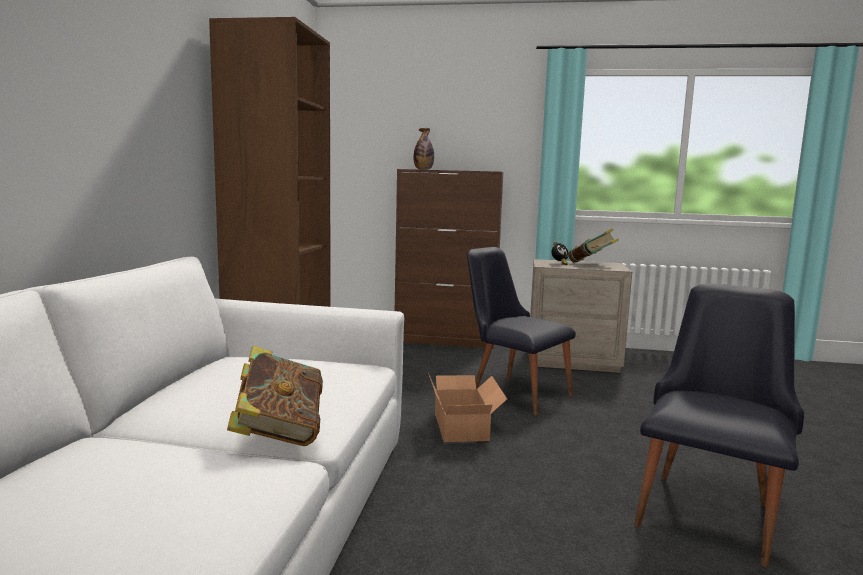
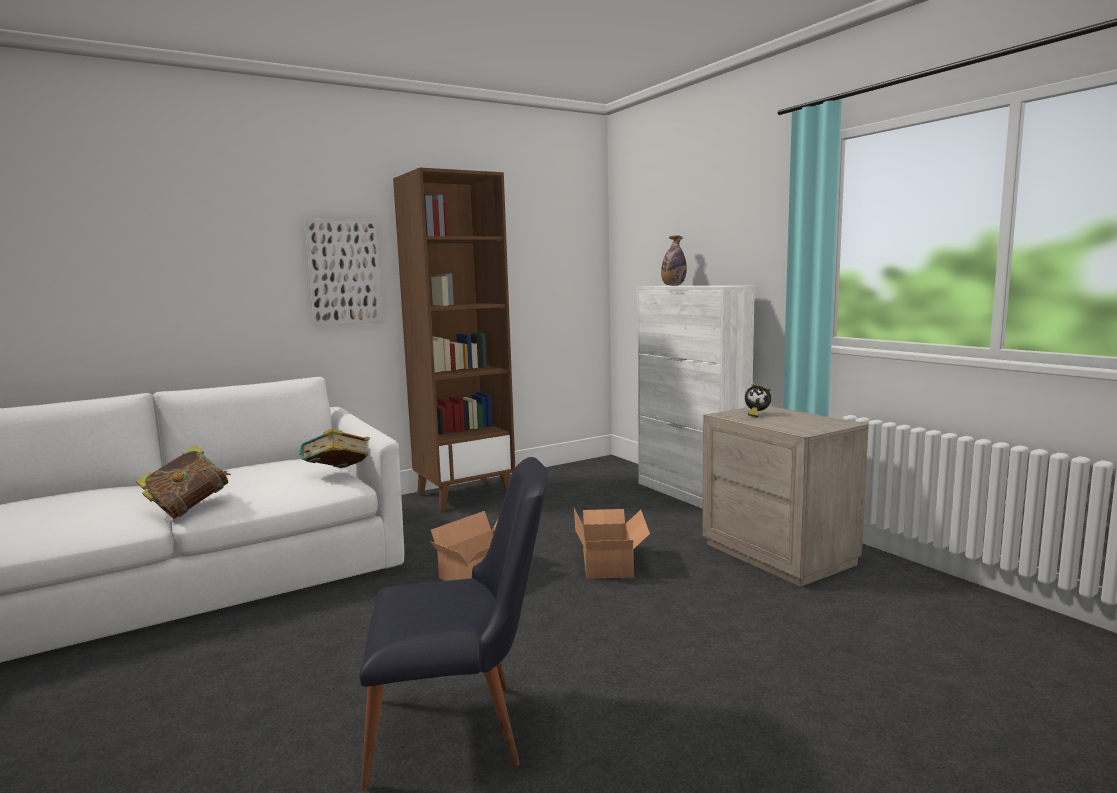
camera: 50 degrees right, 0 degrees up
(171, 125) = (344, 272): none -> picture
(445, 341) = (691, 495): brown cabinet -> white cabinet
(513, 392) = (610, 562): black chair -> cardboard box
(591, 264) = (804, 420): book -> book (340, 474)

